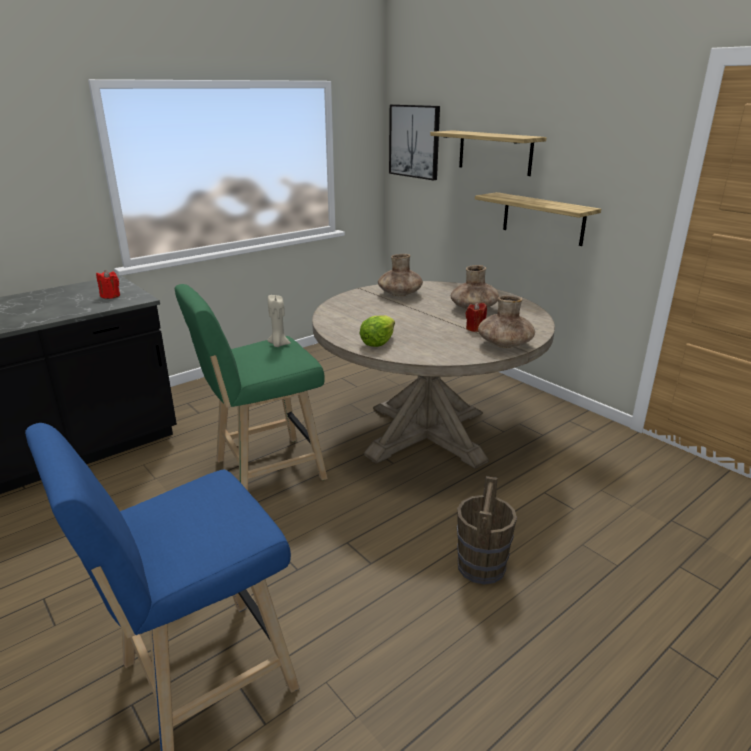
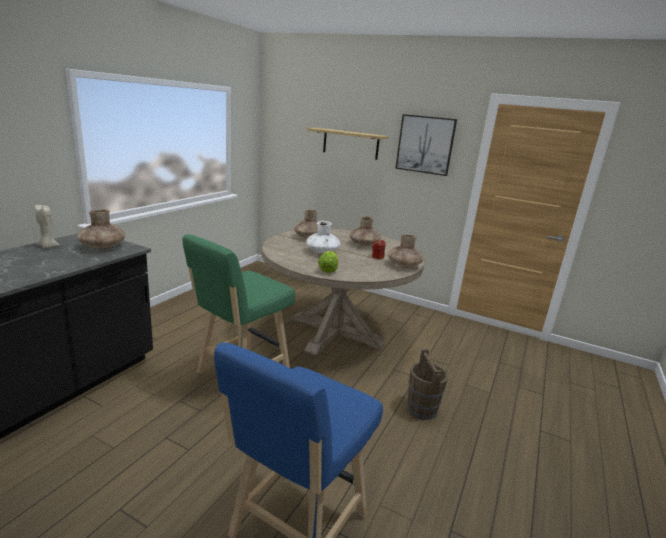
camera: 25 degrees left, 5 degrees down
(110, 296) = (102, 247): red candle -> brown vase
(278, 344) = (252, 277): beige candle -> beige candle (48, 247)
(397, 316) = (322, 251): none -> white vase
(414, 141) = (286, 133): picture -> picture (425, 144)
(543, 218) = (386, 186): shelf -> none

